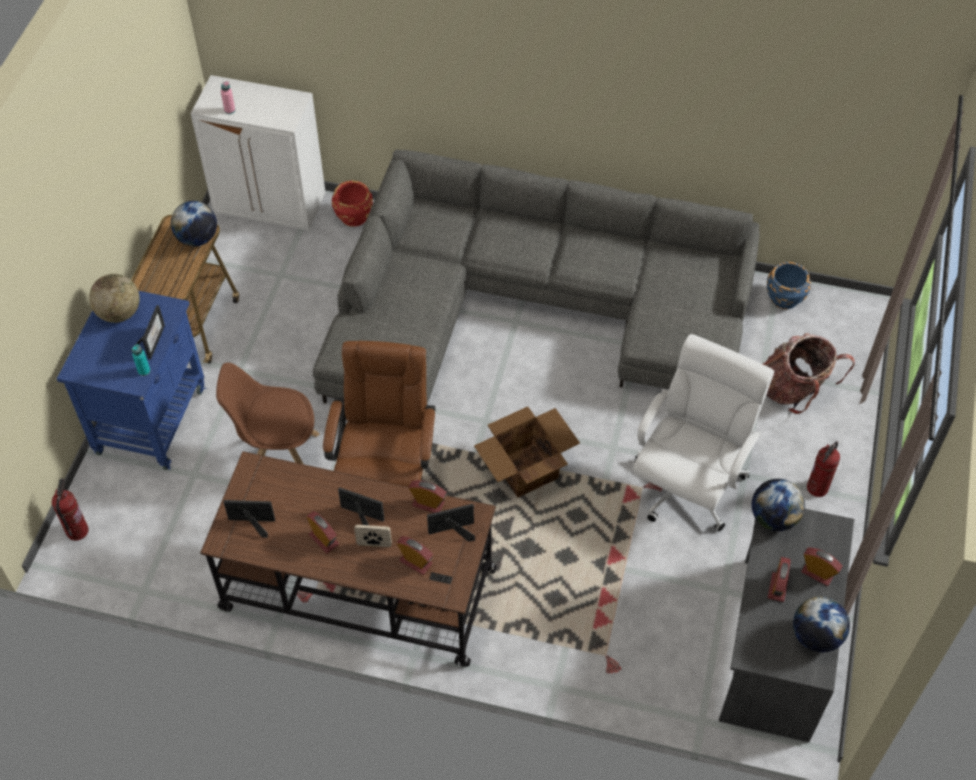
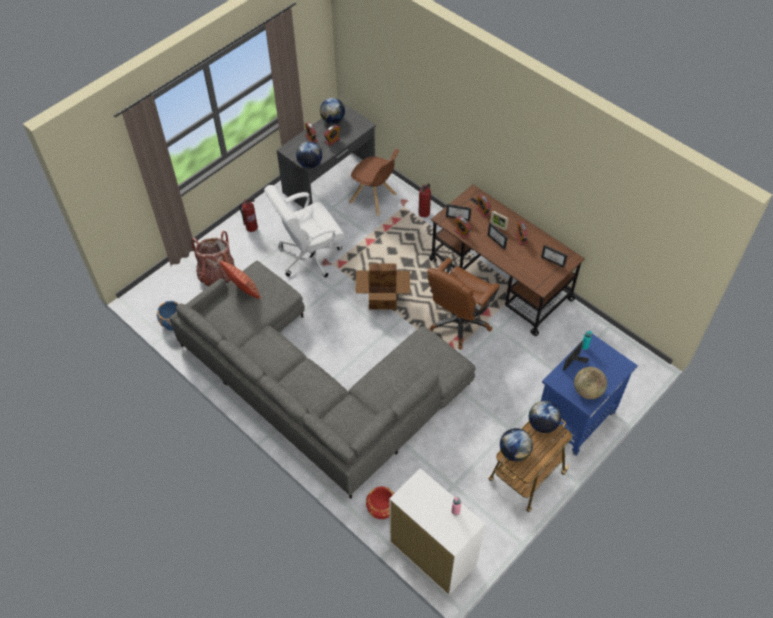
camera: 150 degrees left, 0 degrees up
(77, 531) = (637, 373): fire extinguisher -> fire extinguisher (424, 213)
(173, 285) = (542, 424): none -> globe
(279, 458) = (510, 363): brown chair -> brown chair (374, 199)
(704, 315) = (243, 291): none -> pillow

